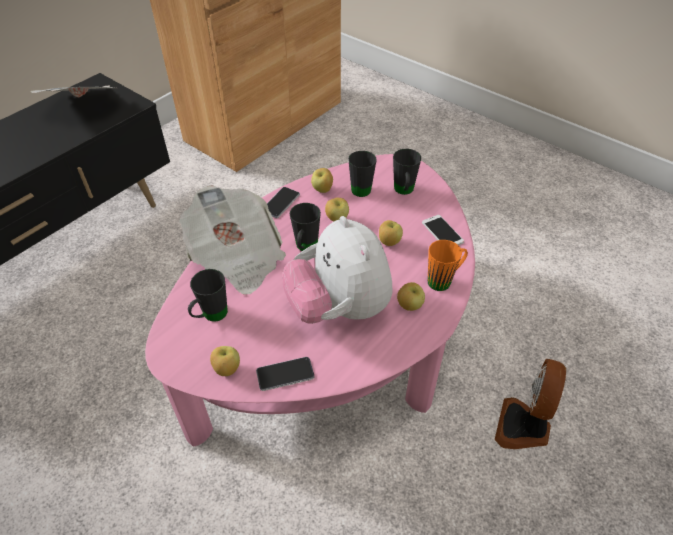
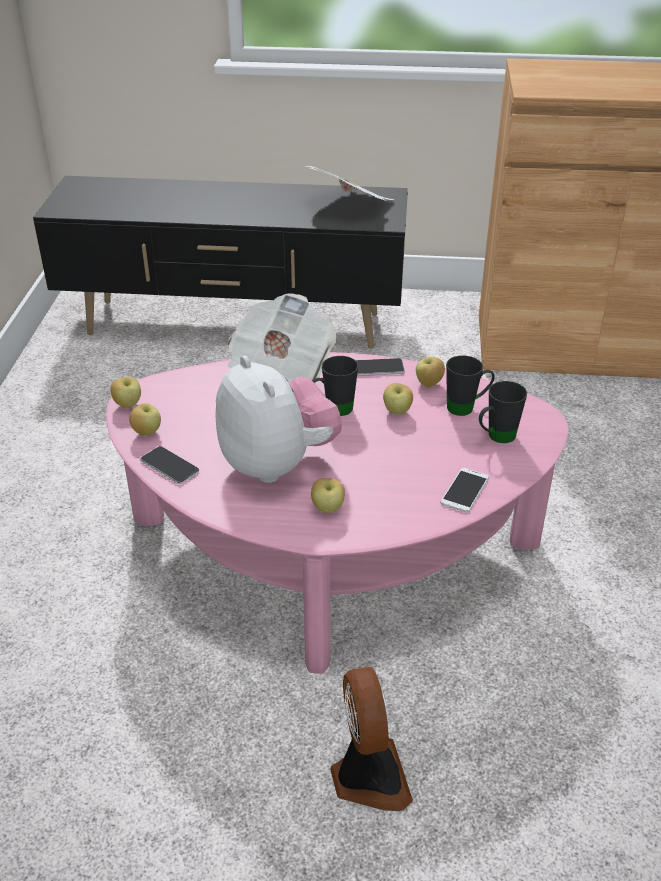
camera: 55 degrees right, 10 degrees down
(211, 316) = (195, 396): black mug -> none
(339, 308) = (277, 464): plush toy -> plush toy turned 120 degrees clockwise
(389, 242) = (403, 459): apple -> apple (128, 404)
(444, 280) = (391, 519): orange mug -> none
(523, 427) = (368, 777): fan -> fan turned 90 degrees clockwise

